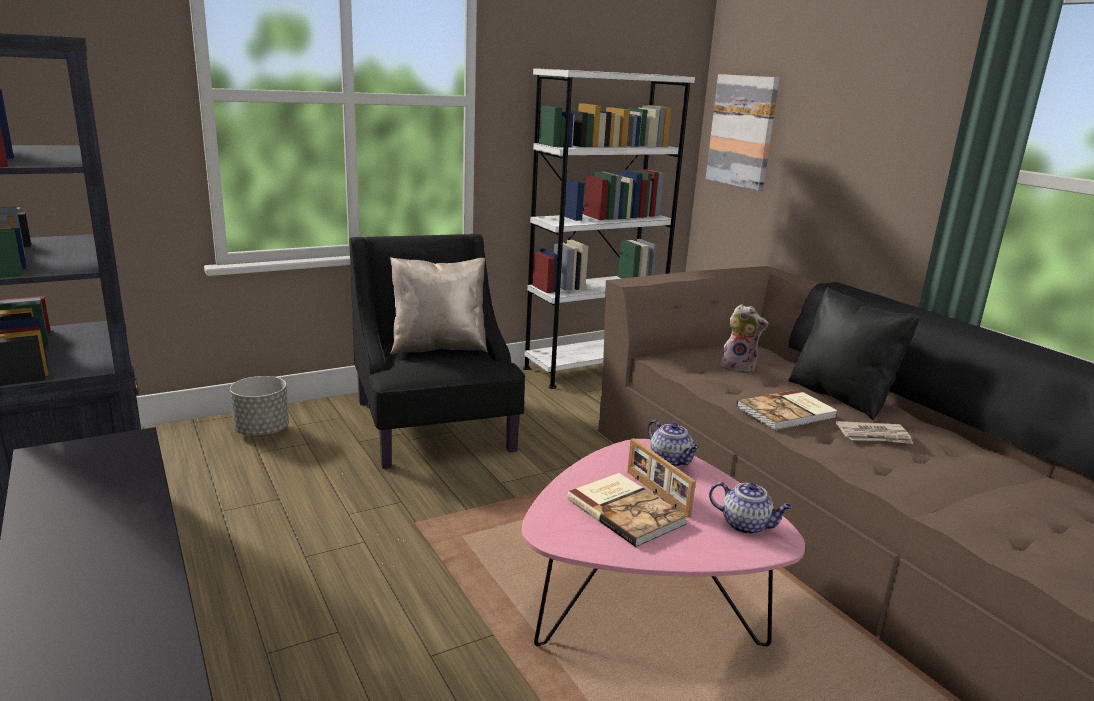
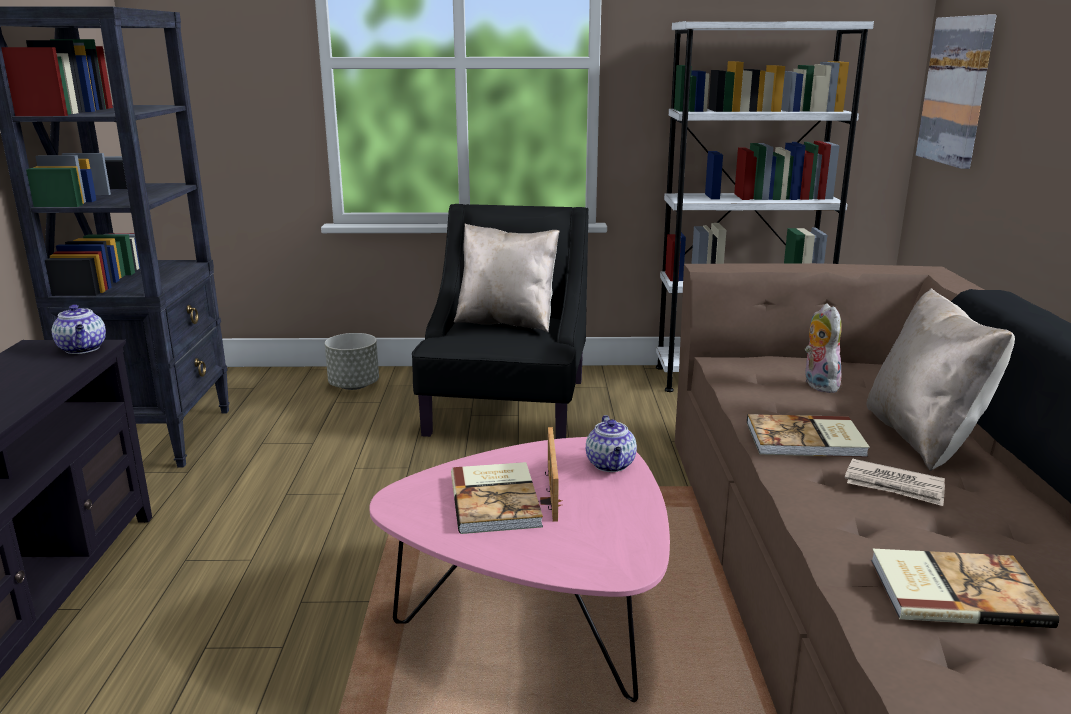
camera: 30 degrees right, 0 degrees up
(739, 367) = (817, 385): plush toy -> plush toy turned 150 degrees counterclockwise
(746, 525) = (609, 544): teapot -> teapot (83, 349)
(841, 397) = (924, 438): black pillow -> beige pillow
(984, 500) = (954, 590): none -> book

